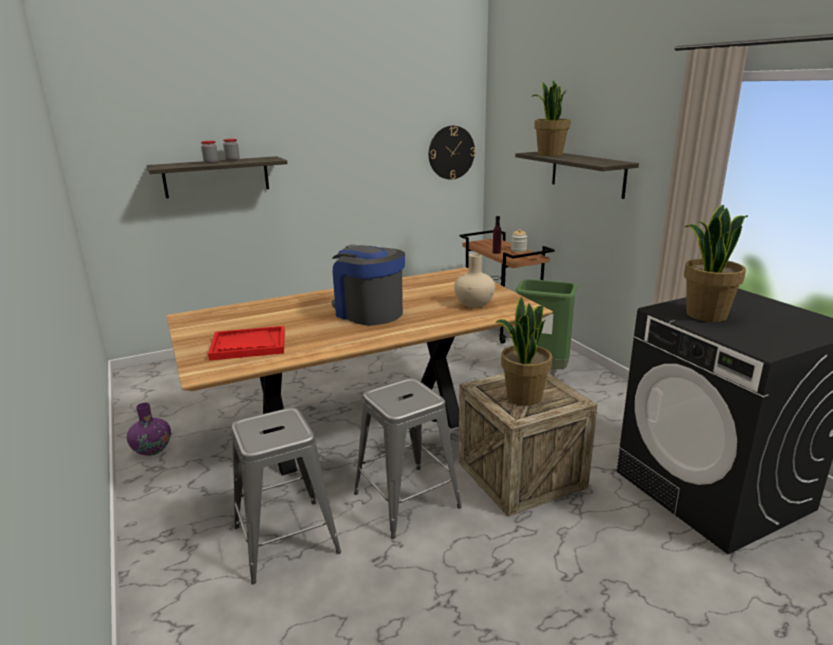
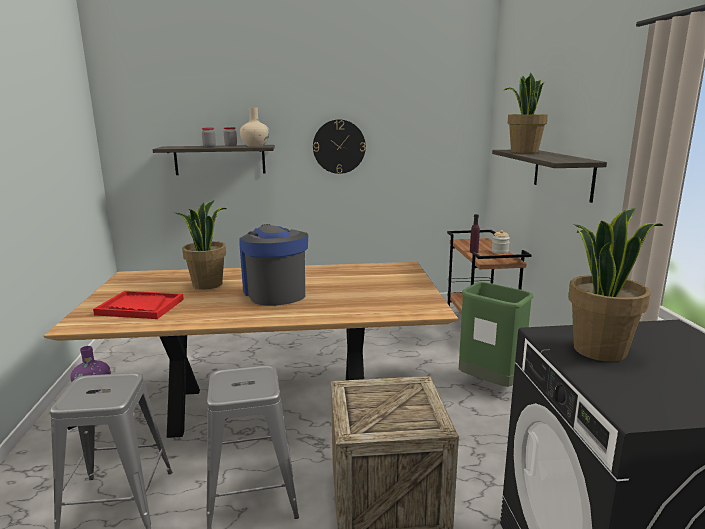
camera: 20 degrees right, 5 degrees down
(451, 152) = (450, 150): wall clock -> wall clock (339, 146)
(474, 304) = (383, 298): beige vase -> beige vase (255, 146)
(523, 397) = (382, 409): potted plant -> potted plant (207, 284)

